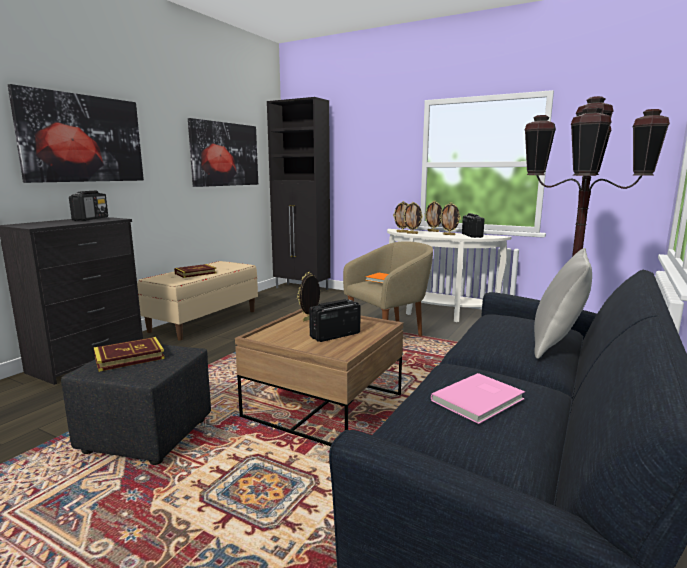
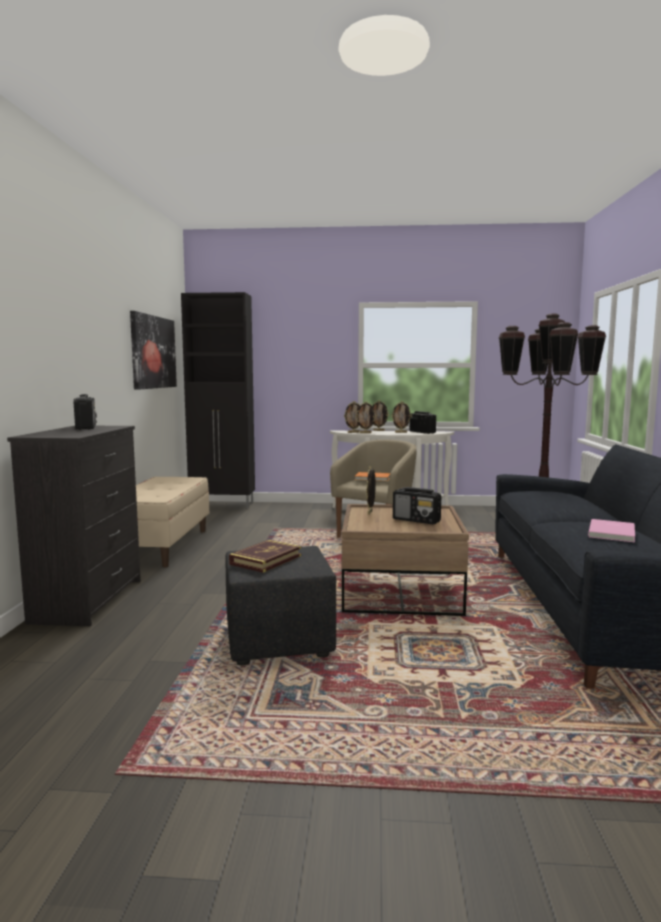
camera: 25 degrees left, 5 degrees down
(83, 138) = (63, 333): picture -> none
(195, 273) = (158, 489): book -> none
(334, 335) = (416, 520): radio -> radio turned 90 degrees counterclockwise
(557, 345) = (594, 502): grey pillow -> none

